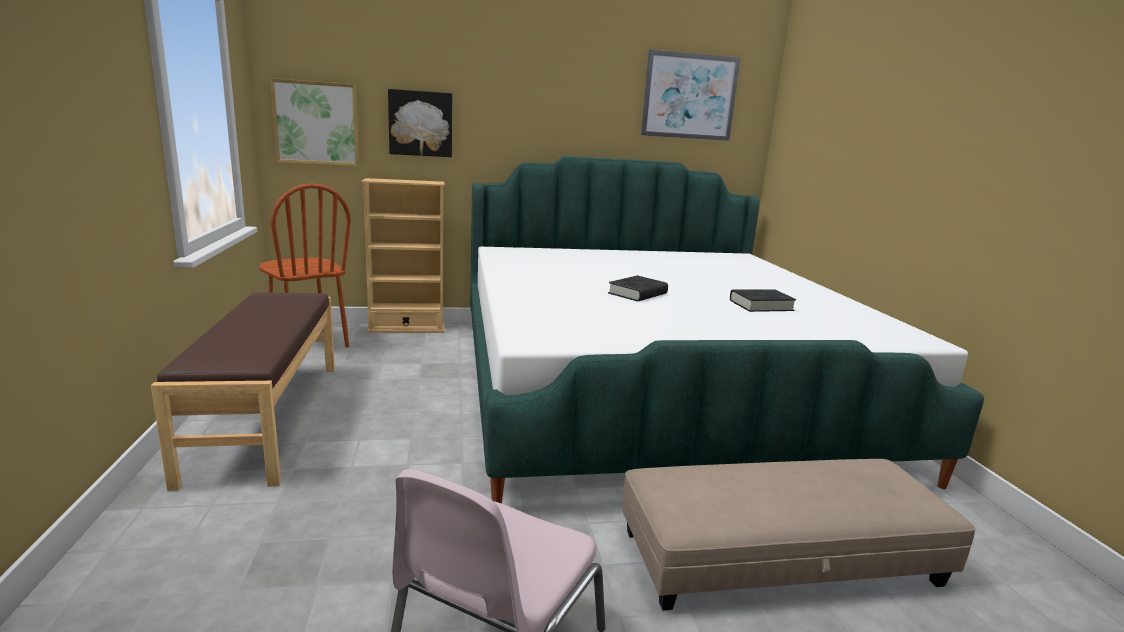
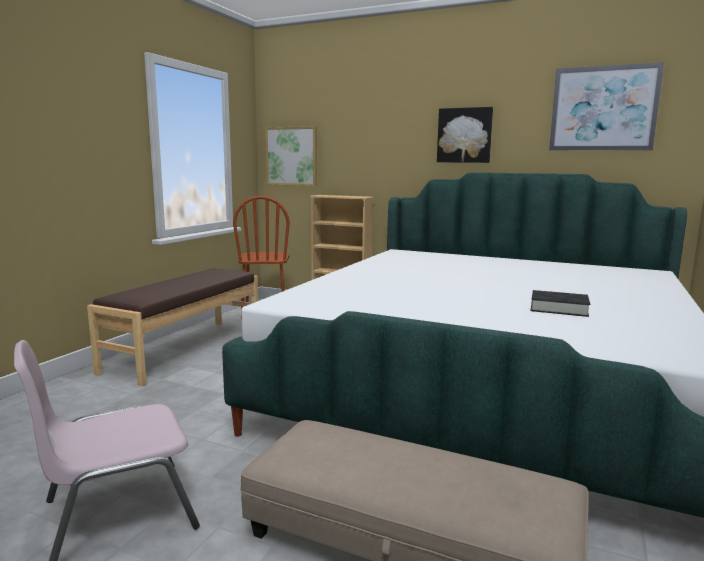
camera: 35 degrees right, 5 degrees down
(420, 123) = (359, 152): picture -> picture (464, 135)
(637, 293) = (447, 287): black book -> none

